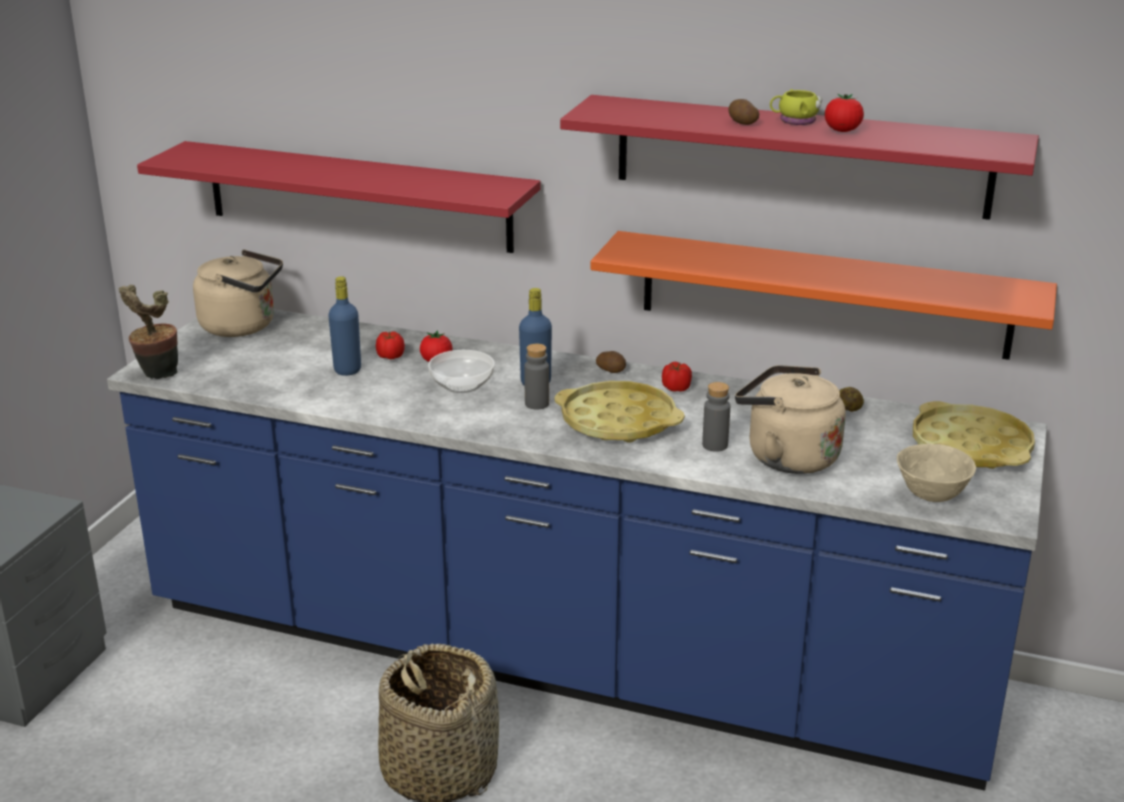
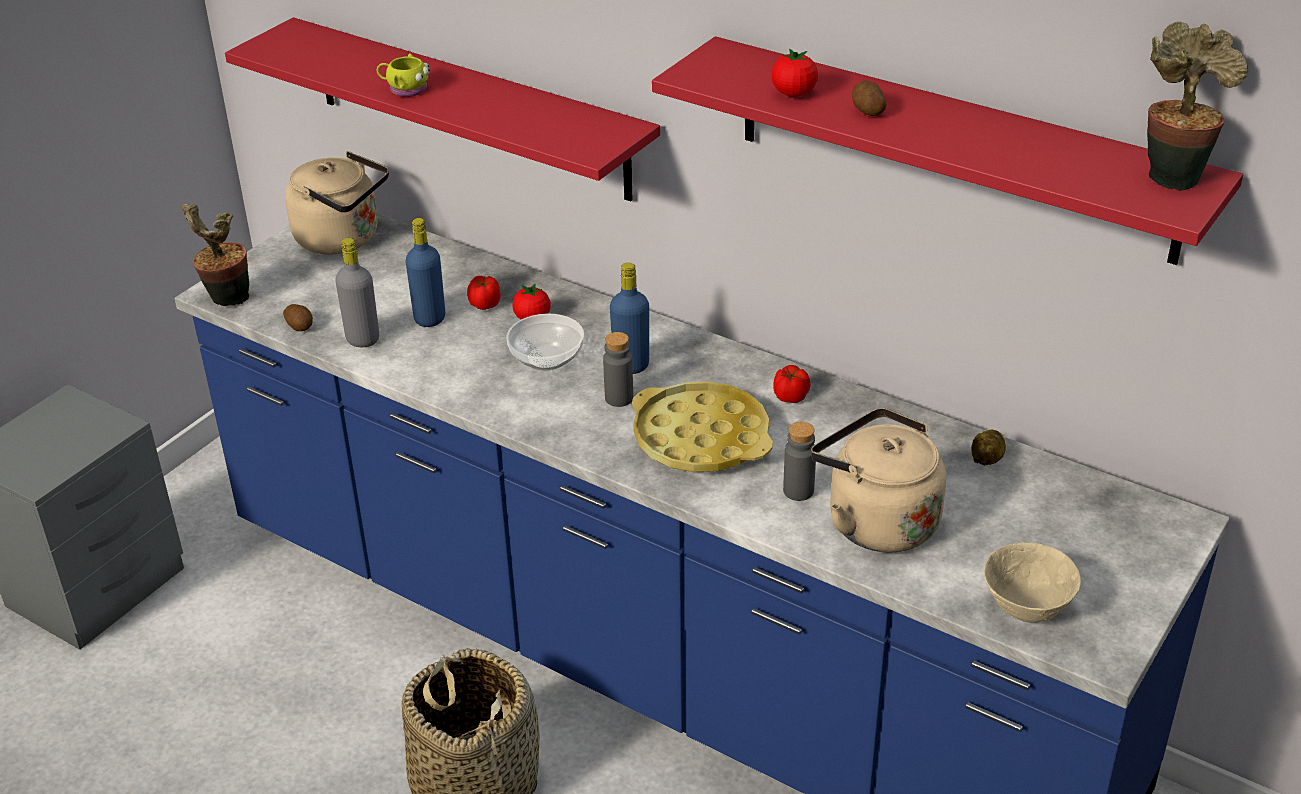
camera: 15 degrees right, 10 degrees up
(295, 389) = (363, 339): none -> grey bottle
(611, 370) = (726, 358): potato -> potato (300, 326)
(794, 121) = (935, 113): yellow mug -> yellow mug (405, 89)
(823, 294) = (975, 313): orange shelf -> none
(842, 131) = (985, 139): tomato -> tomato (793, 93)
(971, 447) = (1112, 540): yellow tray -> none
(991, 138) = (1173, 175): none -> potted plant

